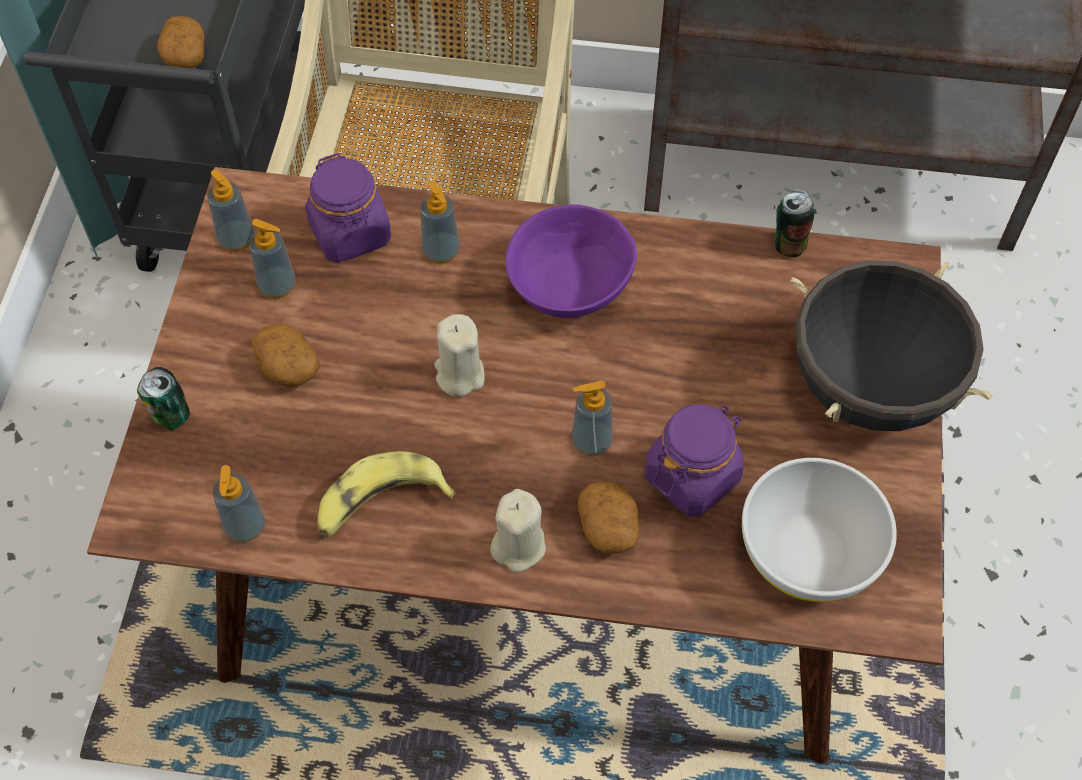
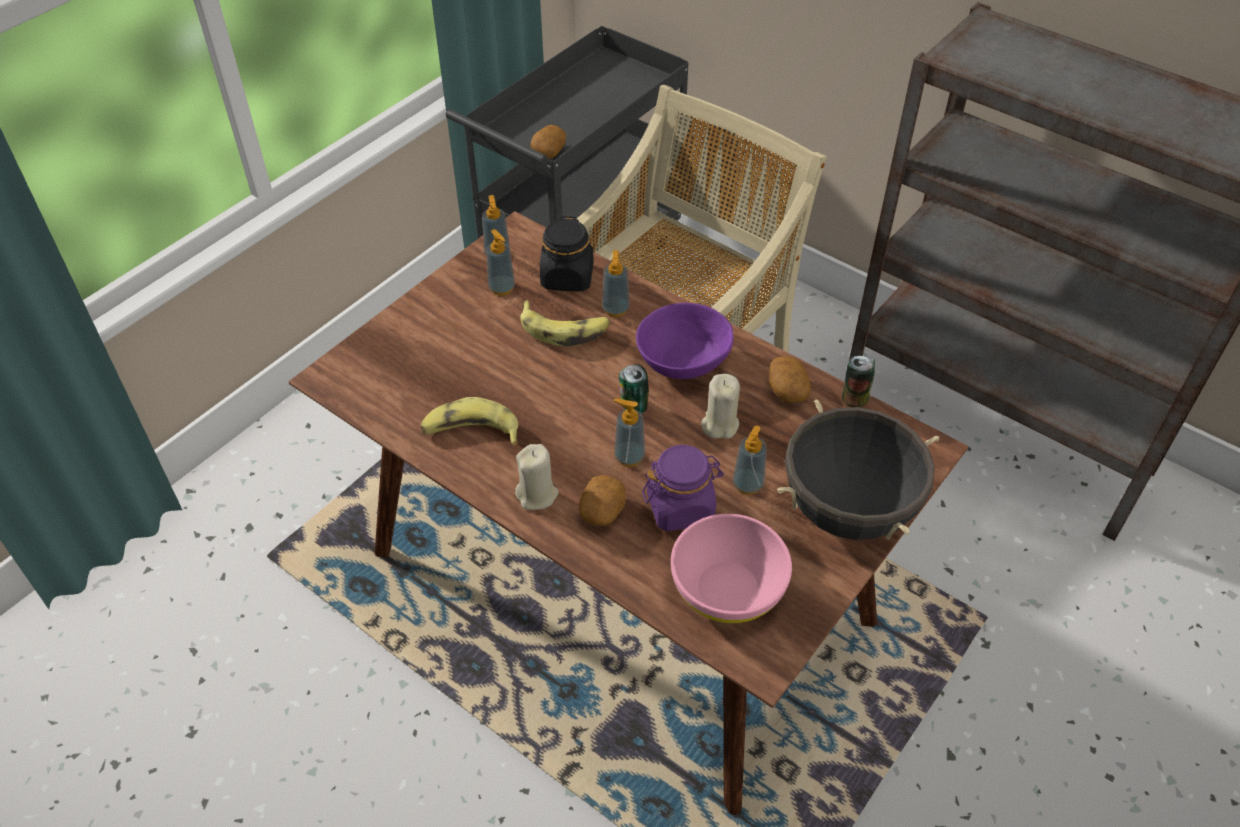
camera: 30 degrees right, 10 degrees down
(171, 417) = (387, 332): can -> can (633, 407)
(245, 527) = (384, 408): soap dispenser -> soap dispenser (747, 484)
(287, 366) = (474, 333): potato -> potato (787, 389)
(351, 233) = (567, 277): purple jar -> black jar
(398, 308) = (565, 329): none -> banana
(459, 374) = (574, 382): beige candle -> beige candle (719, 425)
(809, 553) = (727, 590): white bowl -> pink bowl

